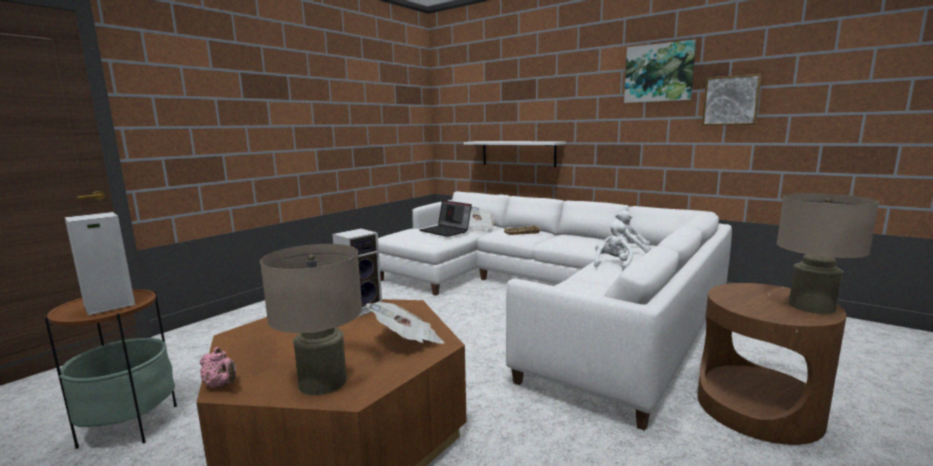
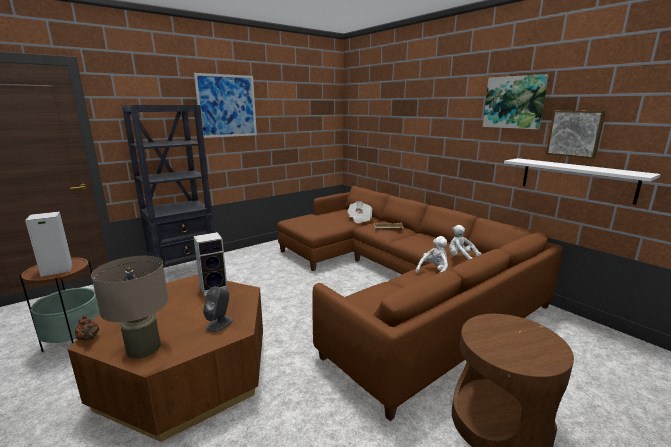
camera: 15 degrees right, 5 degrees up
(222, 385) = (89, 338): pink teapot -> brown teapot
(254, 317) = (185, 271): none -> black bookcase
(298, 86) = (227, 106): none -> picture
(407, 341) = (220, 324): newspaper -> grey speaker
(446, 231) = (331, 220): laptop -> none
(518, 153) = (400, 160): white shelf -> white shelf (576, 179)
(548, 296) = (397, 283): white sofa -> brown sofa
(811, 306) = (544, 353): beige table lamp -> none

